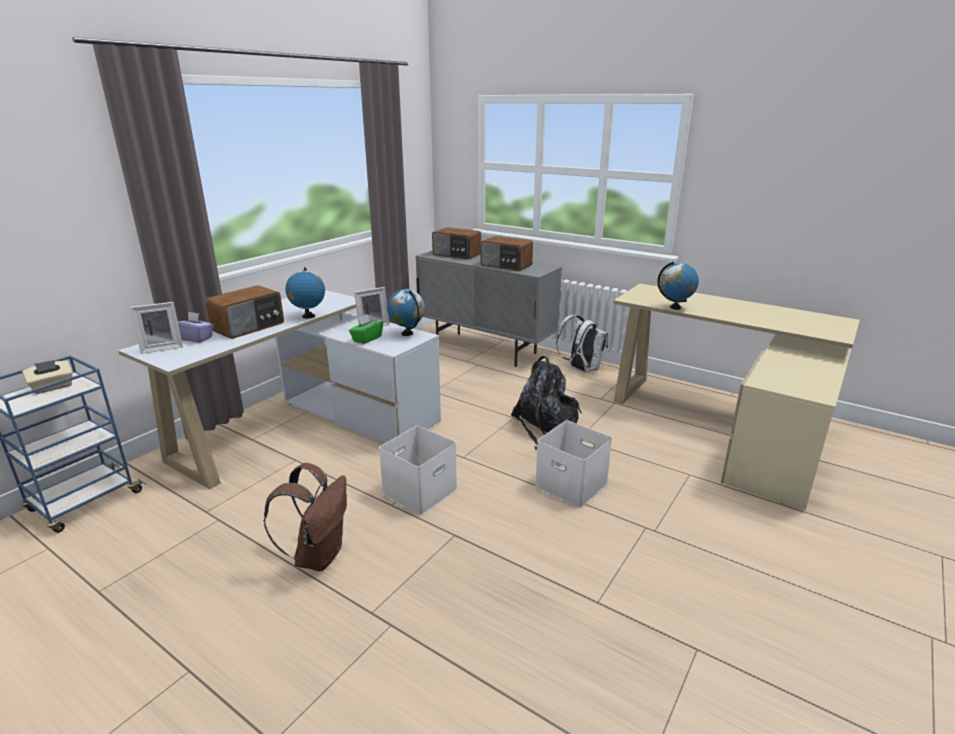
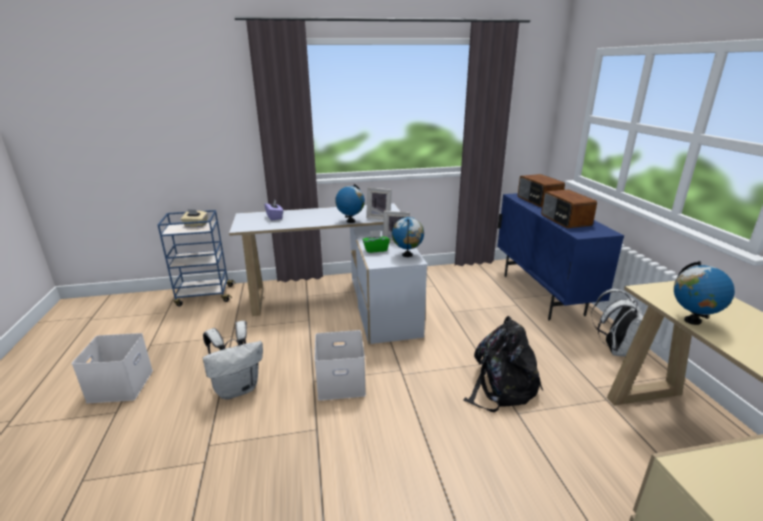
camera: 45 degrees right, 0 degrees up
(162, 348) = (252, 218): picture frame -> picture frame (379, 217)
(249, 327) = (309, 218): radio -> none
(318, 555) = (238, 388): brown backpack -> white backpack
(485, 349) = (541, 294): grey cabinet -> blue cabinet
(569, 485) = (449, 449): white storage box -> white storage box (120, 385)

